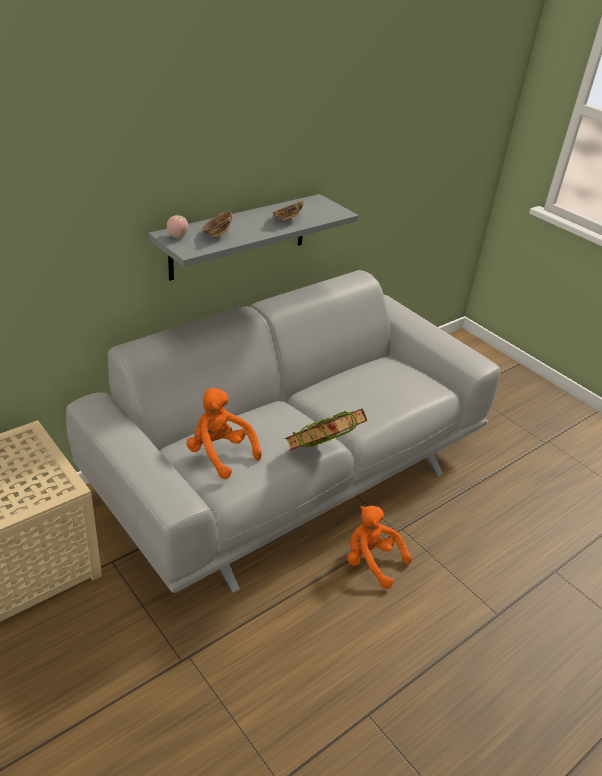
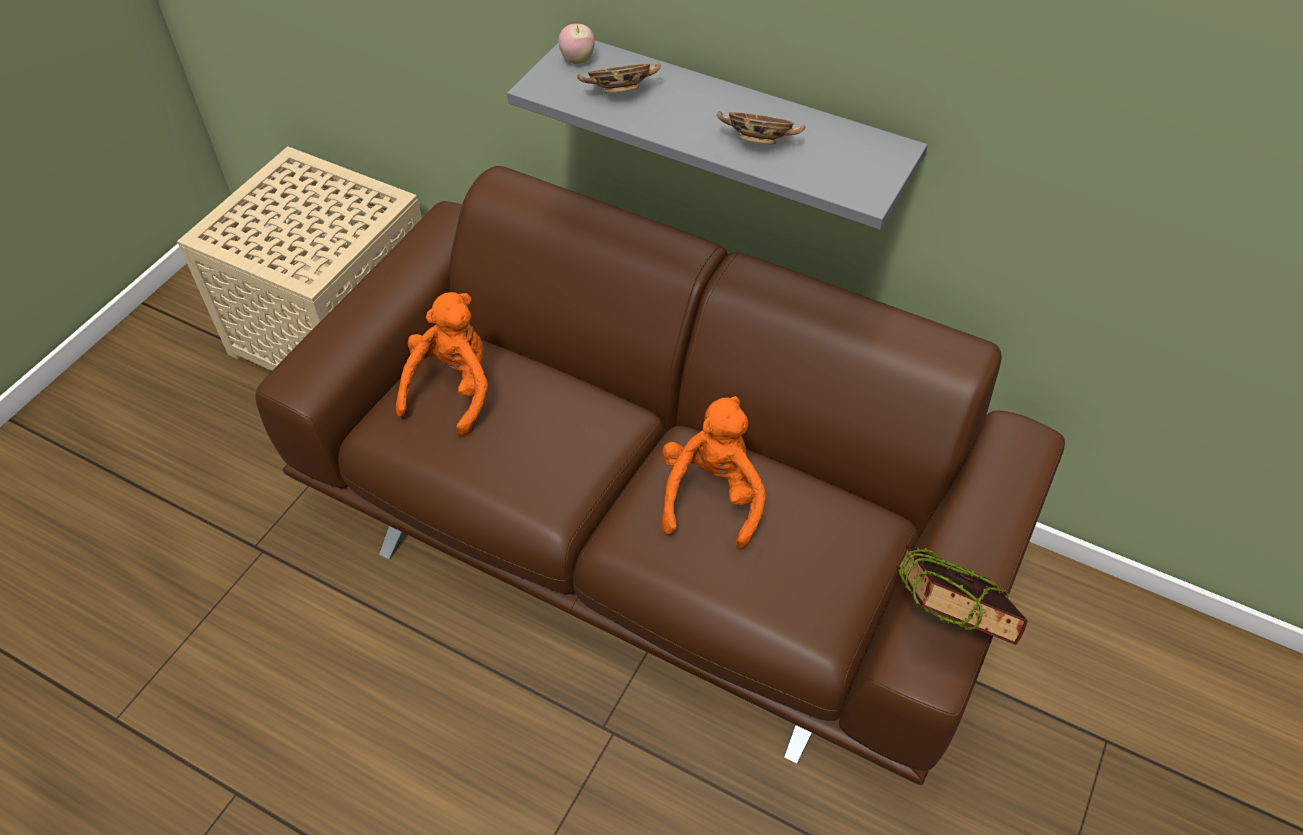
camera: 70 degrees right, 15 degrees up
(292, 471) = (655, 531): grey sofa -> brown sofa
(322, 454) = (517, 508): book -> book (944, 624)
(371, 561) = (516, 709): orange plush toy -> orange plush toy (712, 496)

